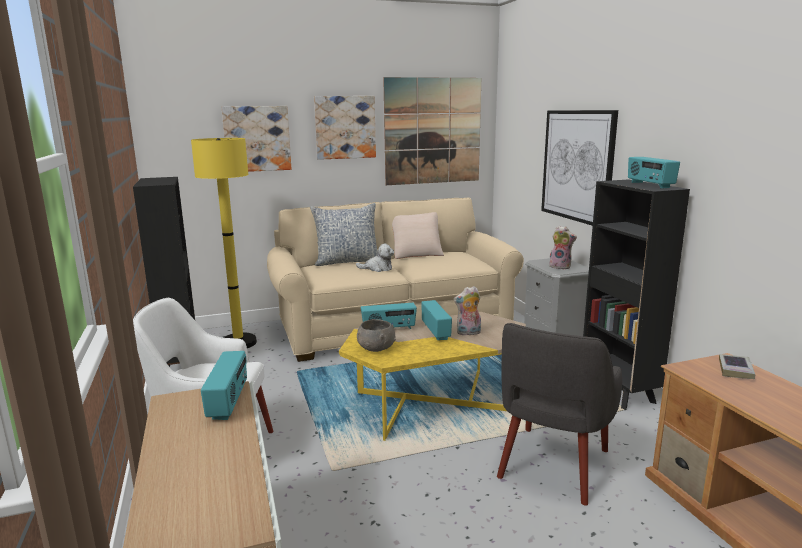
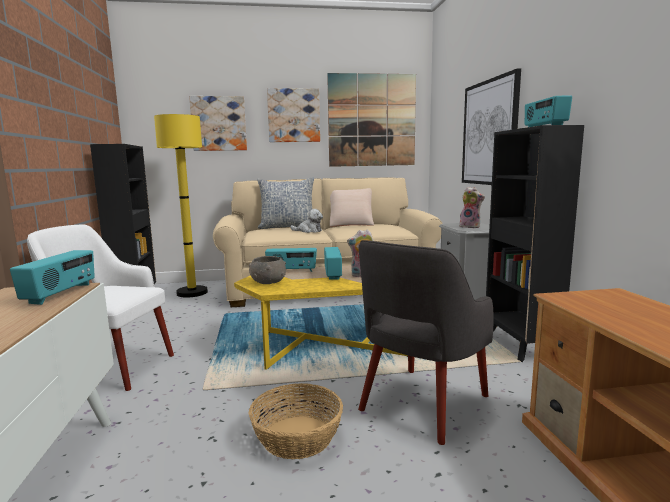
camera: 10 degrees right, 5 degrees down
(455, 512) = (298, 436): none -> basket
(735, 370) = (622, 300): book -> none

